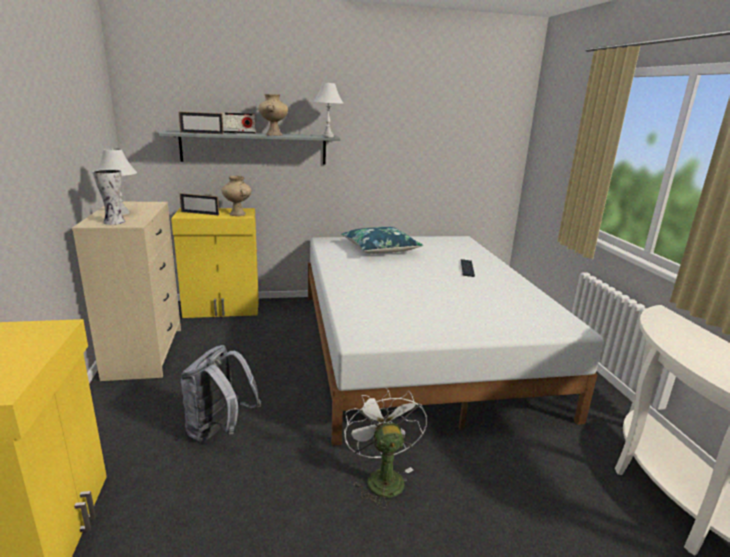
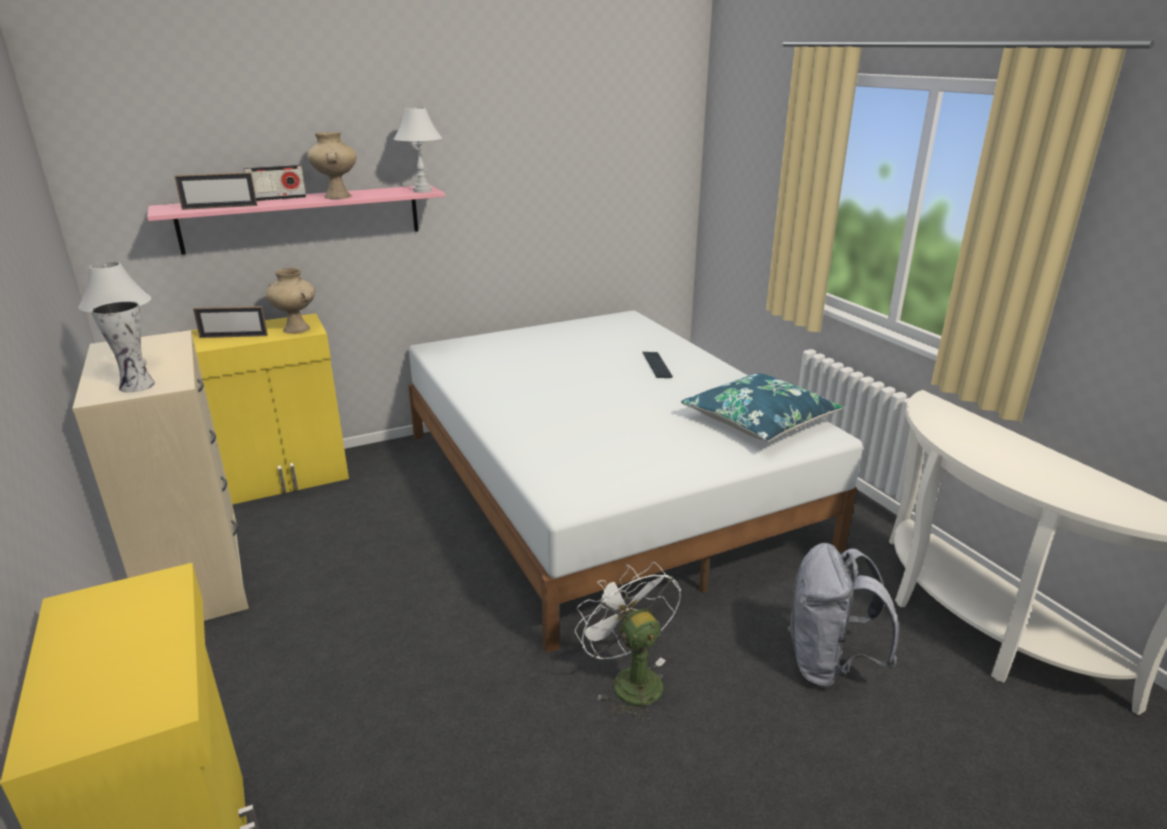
camera: 15 degrees left, 5 degrees up
(219, 431) = (379, 670): grey backpack -> grey backpack (828, 665)
(254, 148) = (302, 218): grey shelf -> pink shelf
(380, 249) = (523, 351): blue pillow -> blue pillow (759, 421)

